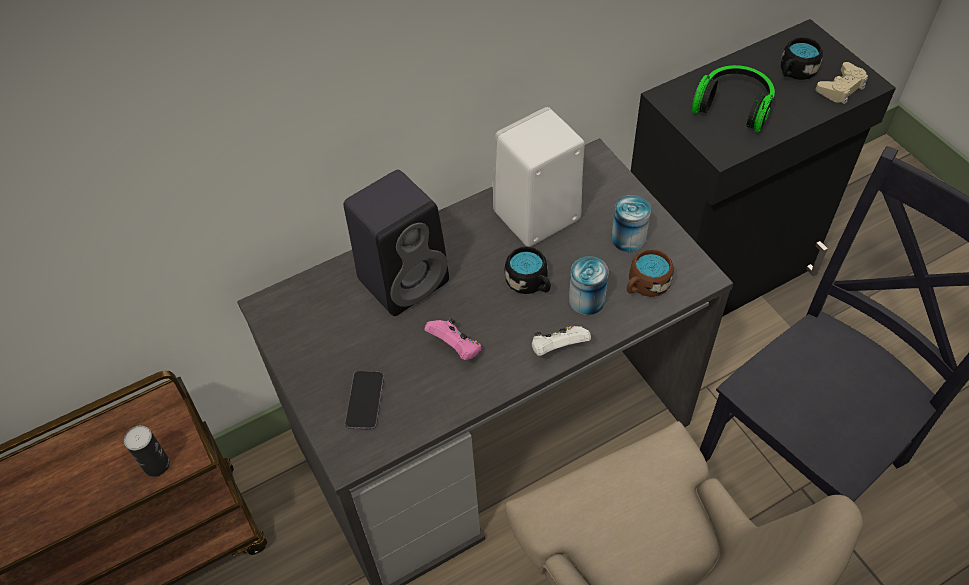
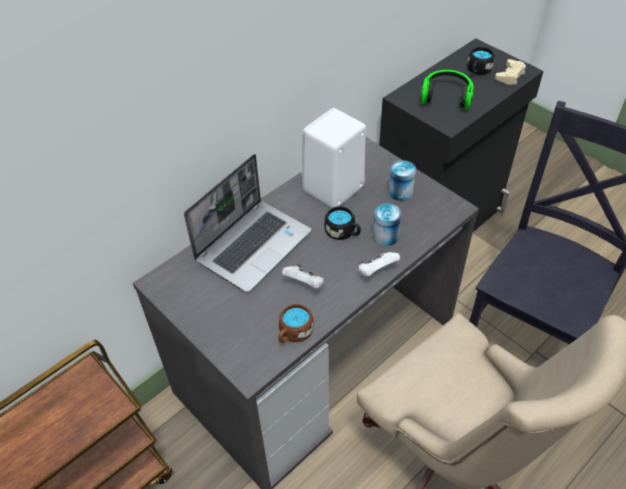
camera: 15 degrees left, 5 degrees down
(156, 465) = (93, 418): can -> none
(365, 401) = (250, 332): phone -> none
(405, 278) = (253, 245): black speaker -> laptop
(456, 348) = (305, 284): pink game controller -> white game controller
(645, 286) = (422, 220): brown mug -> brown mug (293, 333)

